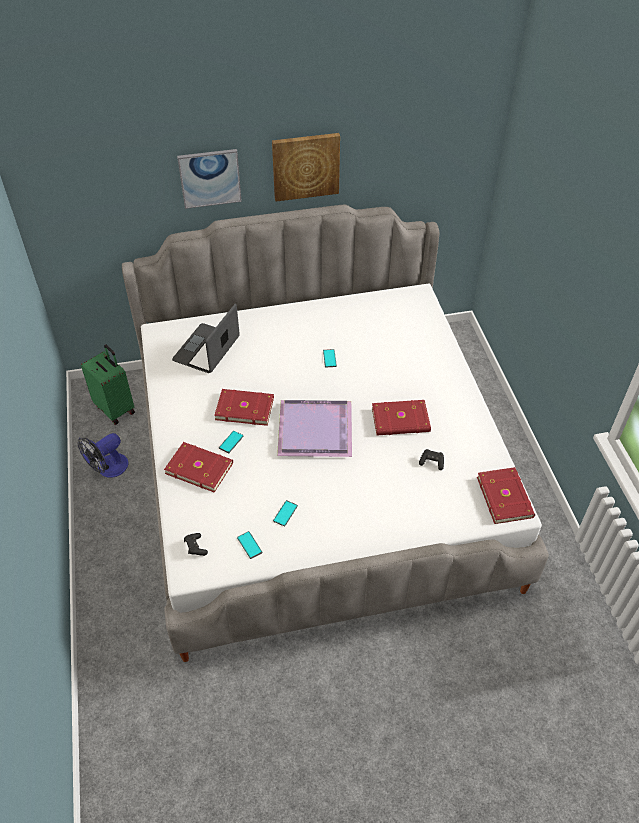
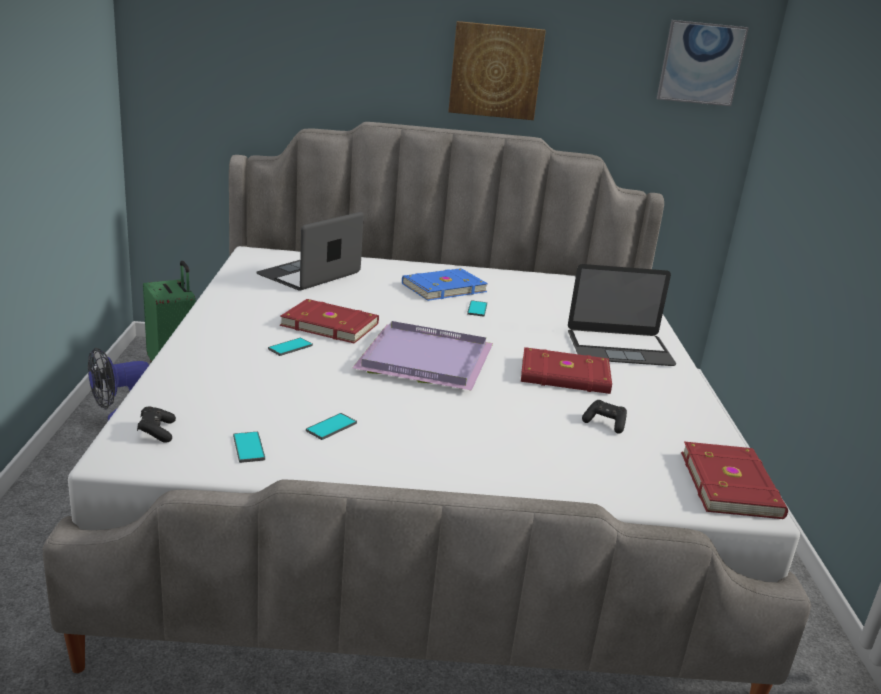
camera: 10 degrees right, 25 degrees down
(199, 467) = (225, 359): red book -> none
(210, 178) = (369, 59): picture -> picture (701, 63)
(299, 337) = (442, 287): none -> blue book
(427, 377) = (619, 348): none -> laptop

